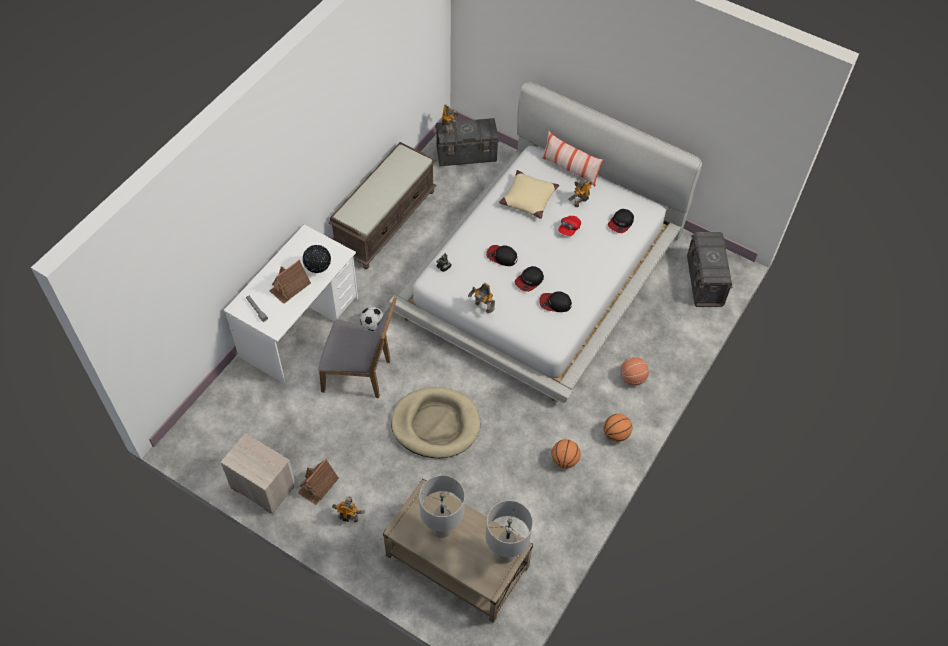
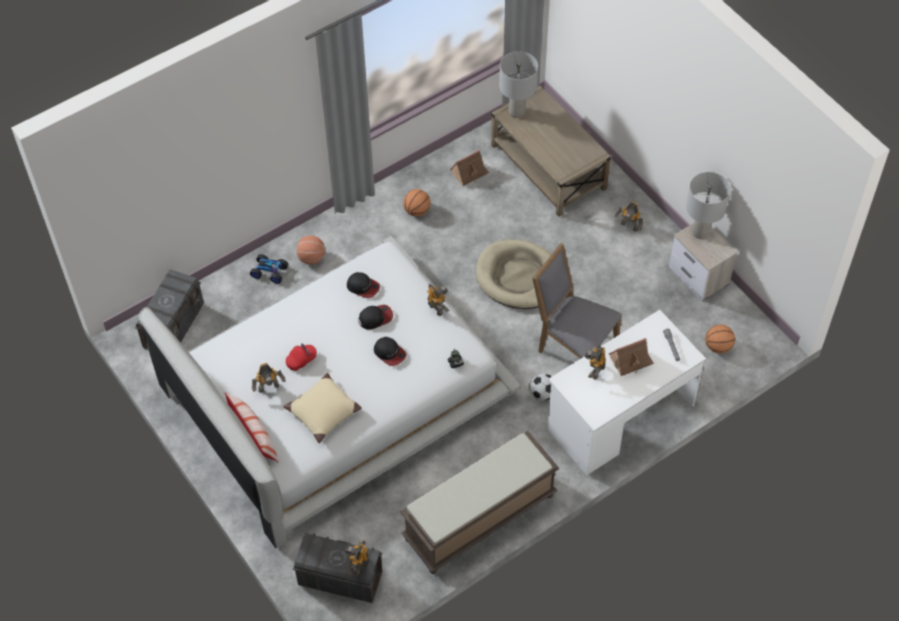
camera: 155 degrees left, 0 degrees up
(318, 269) = (595, 370): globe -> toy robot
(318, 485) = (648, 260): toy house -> toy house (469, 173)
(442, 529) = (560, 144): grey table lamp -> grey table lamp (700, 232)
(616, 434) = (358, 216): basketball -> basketball (718, 346)
(621, 223) = (242, 349): cap -> none
(660, 353) = (270, 271): none -> toy car

